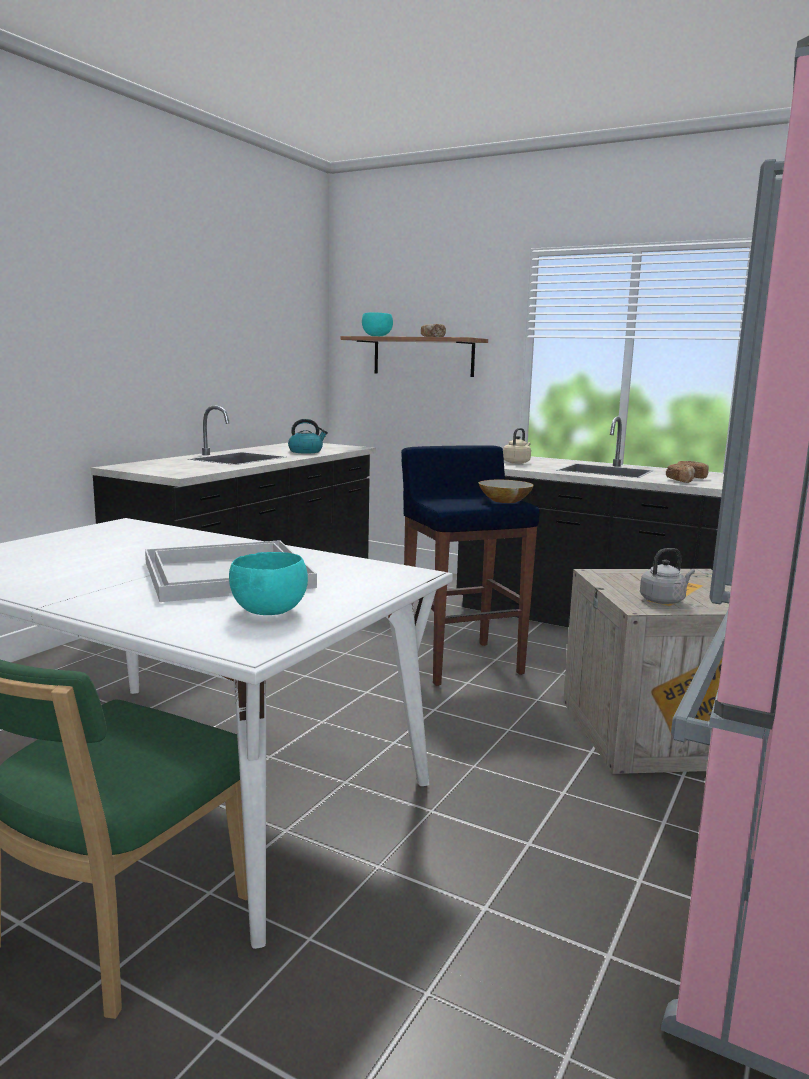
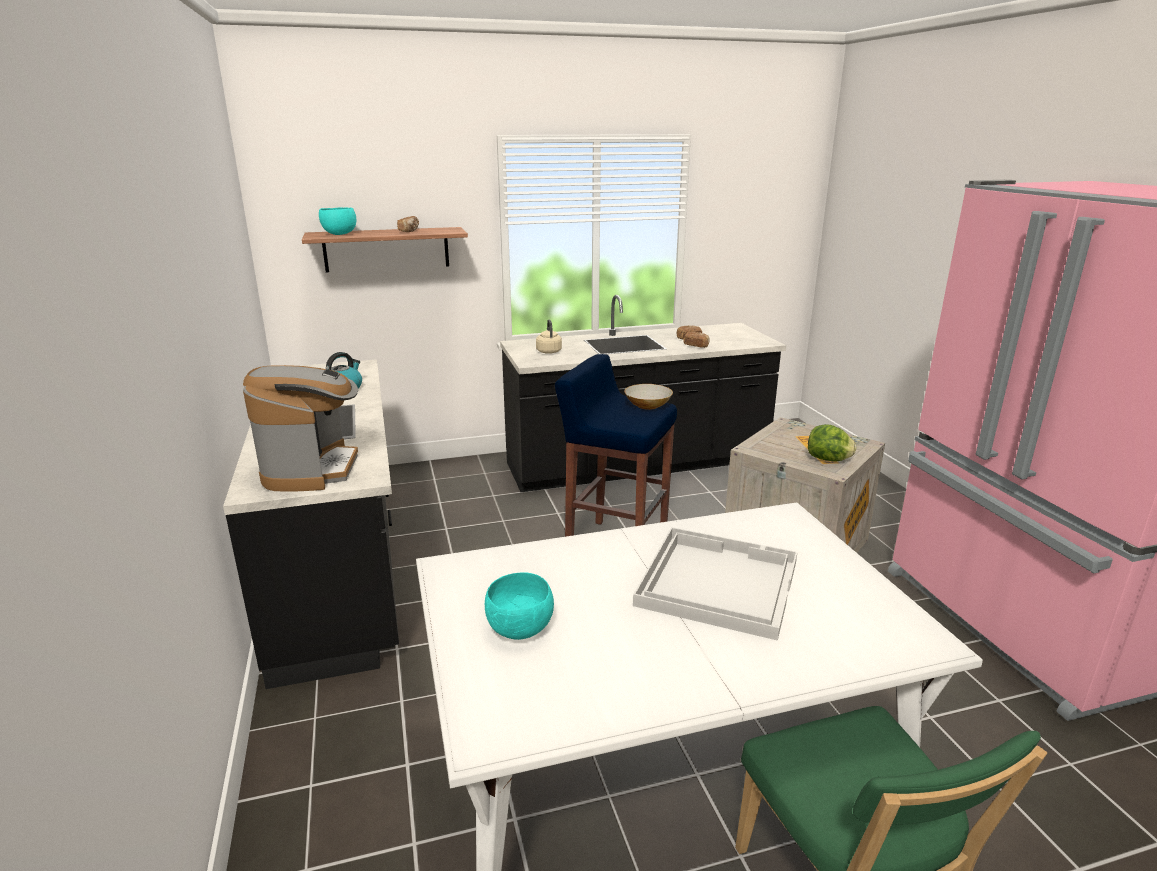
camera: 45 degrees left, 10 degrees up
(169, 467) = (312, 469): none -> coffee machine
(268, 612) = (848, 604): turquoise bowl -> turquoise bowl (521, 630)
(664, 600) = (828, 459): grey kettle -> lettuce

